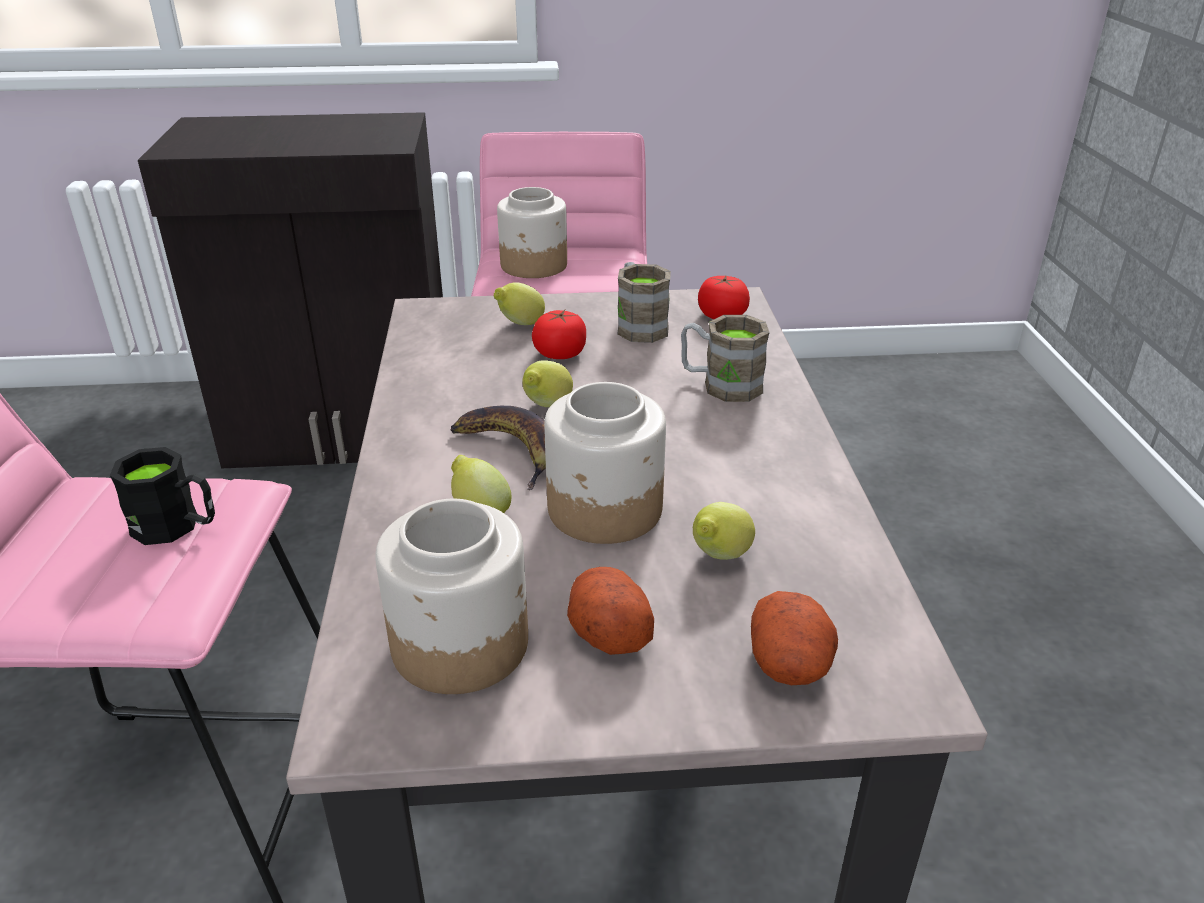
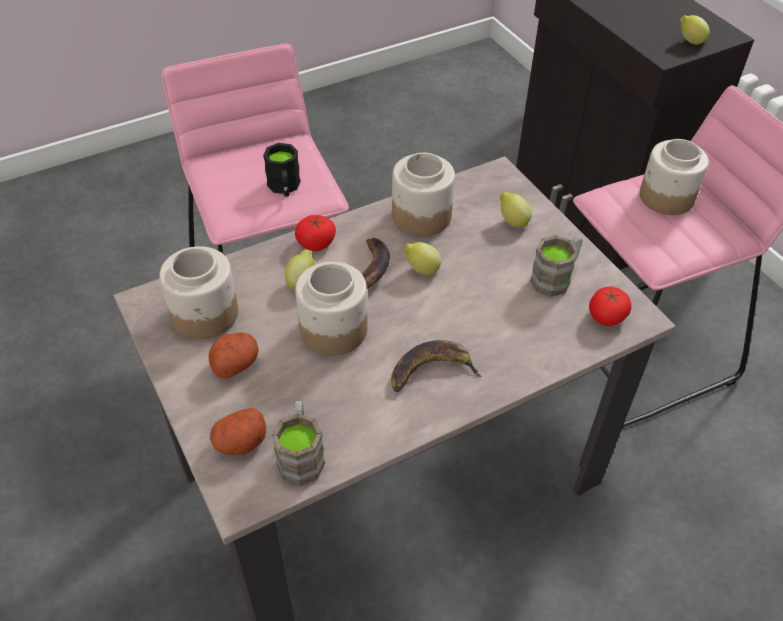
camera: 65 degrees right, 15 degrees up
(441, 380) = (421, 216): none -> jar
(560, 353) = (489, 253): tomato -> tomato (316, 243)
(719, 557) = (314, 391): lemon -> lemon (689, 42)
(720, 385) = (503, 342): brown mug -> brown mug (301, 454)
(737, 446) = (431, 370): none -> banana

